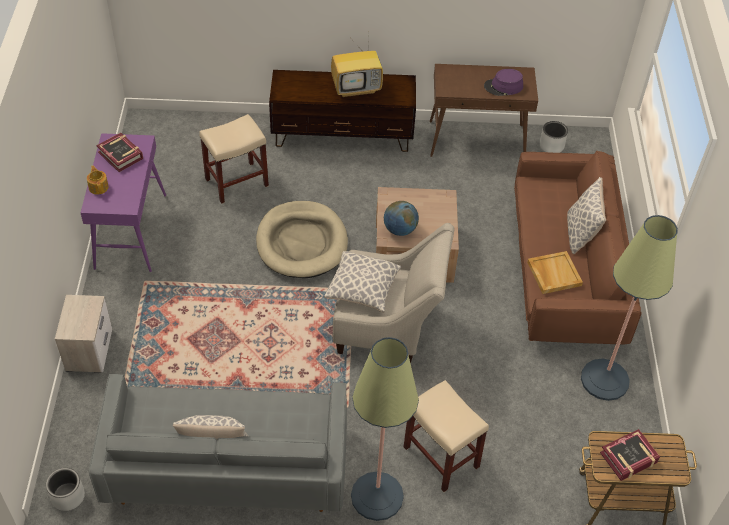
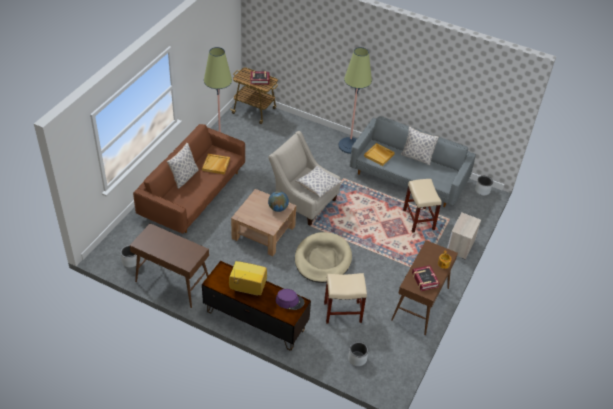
camera: 155 degrees left, 5 degrees down
(130, 231) = (420, 304): purple console table -> brown console table
(193, 137) = (357, 358): none -> grey planter
(291, 417) = (379, 155): none -> beige tray
(442, 457) = (314, 148): beige stool -> beige stool (418, 219)
(503, 87) = (161, 239): purple hat -> purple hat (289, 301)

